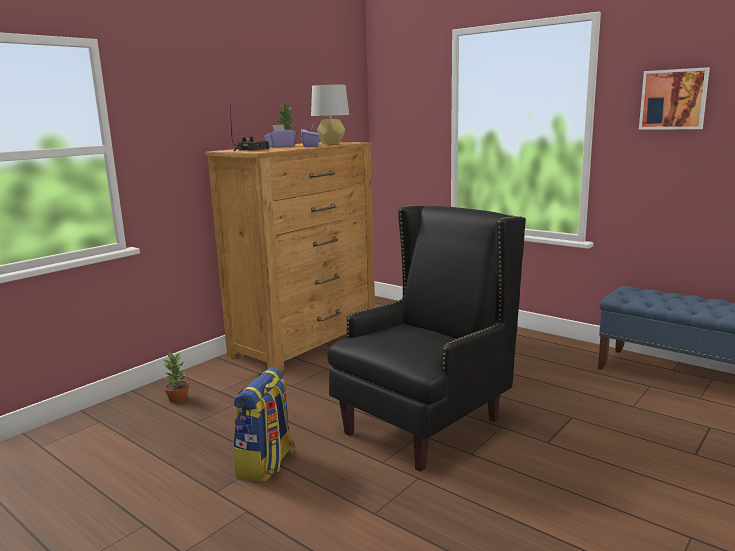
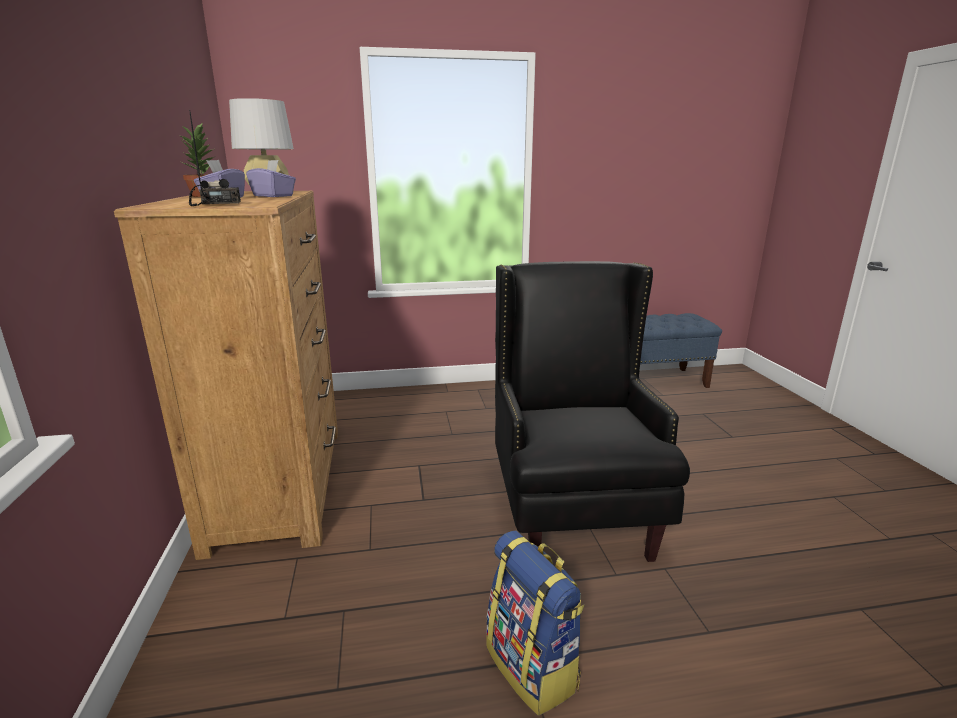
camera: 50 degrees left, 5 degrees up
(178, 398) = (234, 674): potted plant -> none
(673, 99) = (601, 146): picture -> none

